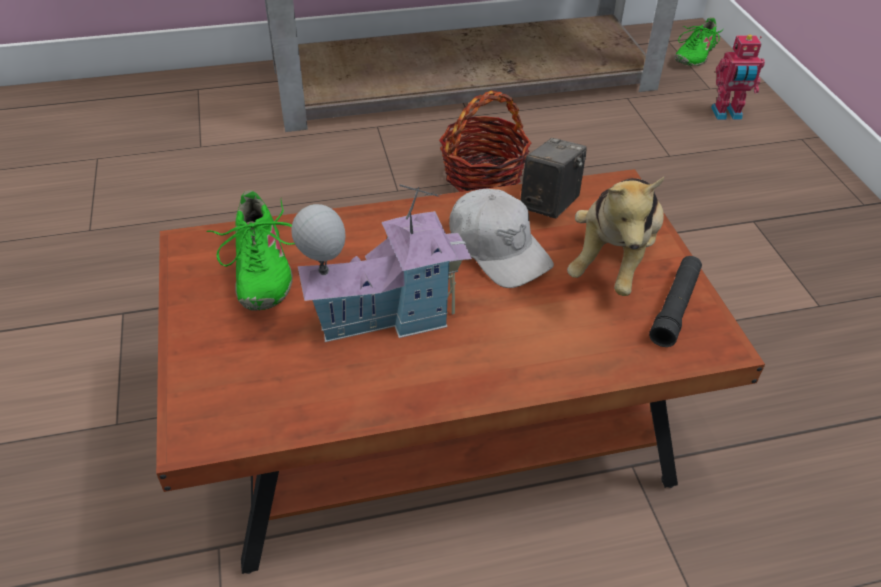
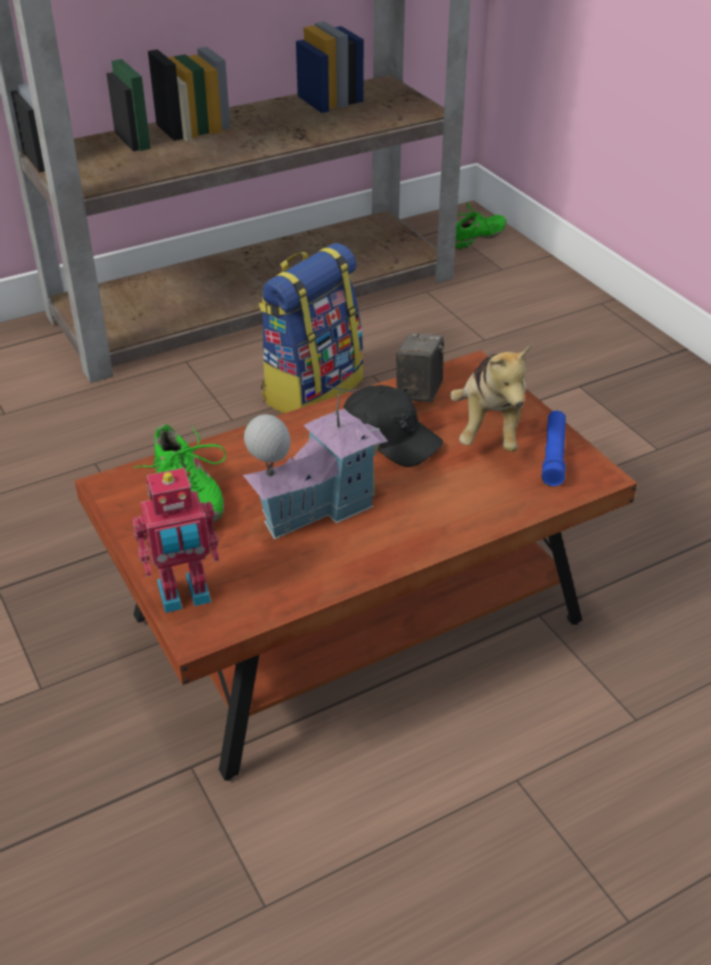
camera: 15 degrees left, 5 degrees down
(483, 175) = (312, 390): basket -> backpack
(498, 249) = (390, 437): white cap -> black cap
(675, 307) = (553, 455): black flashlight -> blue flashlight
(693, 55) = (476, 238): green shoe -> green shoe turned 150 degrees counterclockwise
(727, 114) = (525, 291): toy robot -> toy robot (185, 596)

